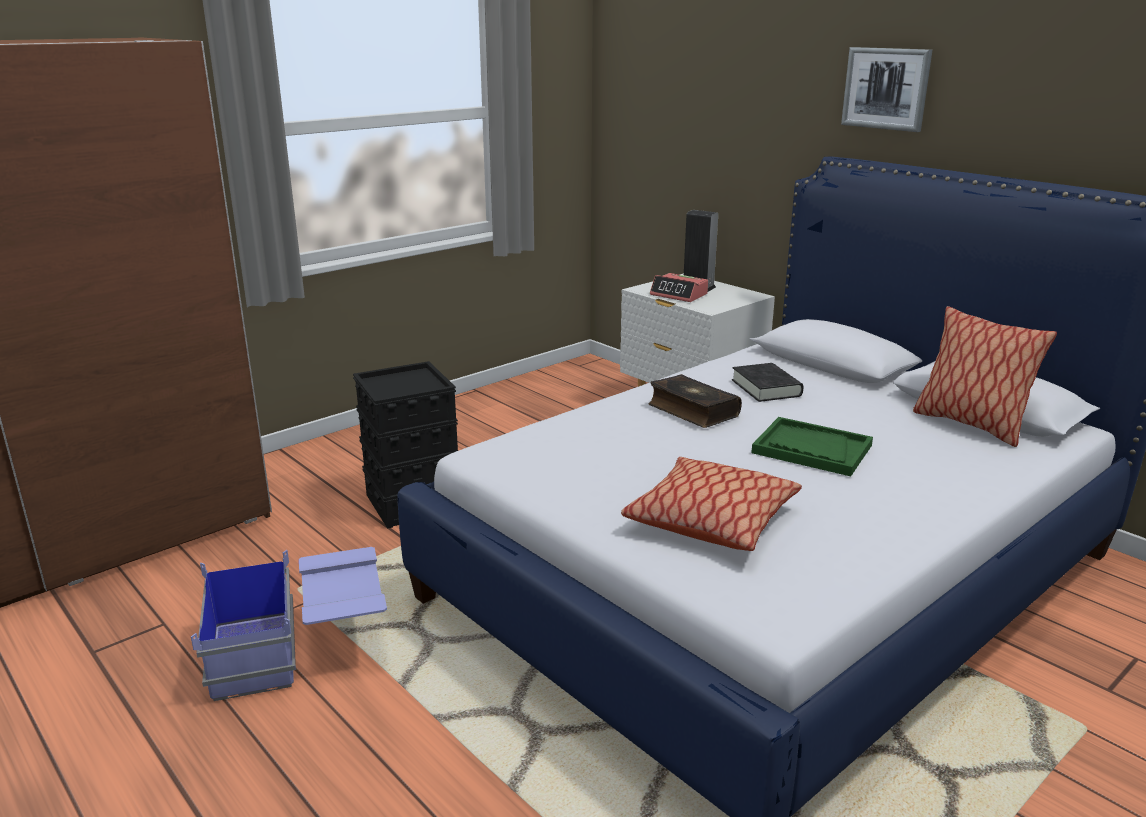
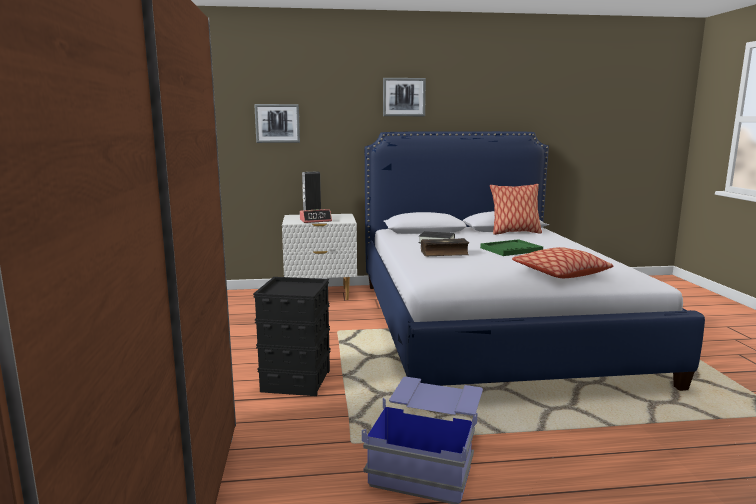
camera: 55 degrees left, 10 degrees down
(690, 121) = (277, 123): none -> picture

